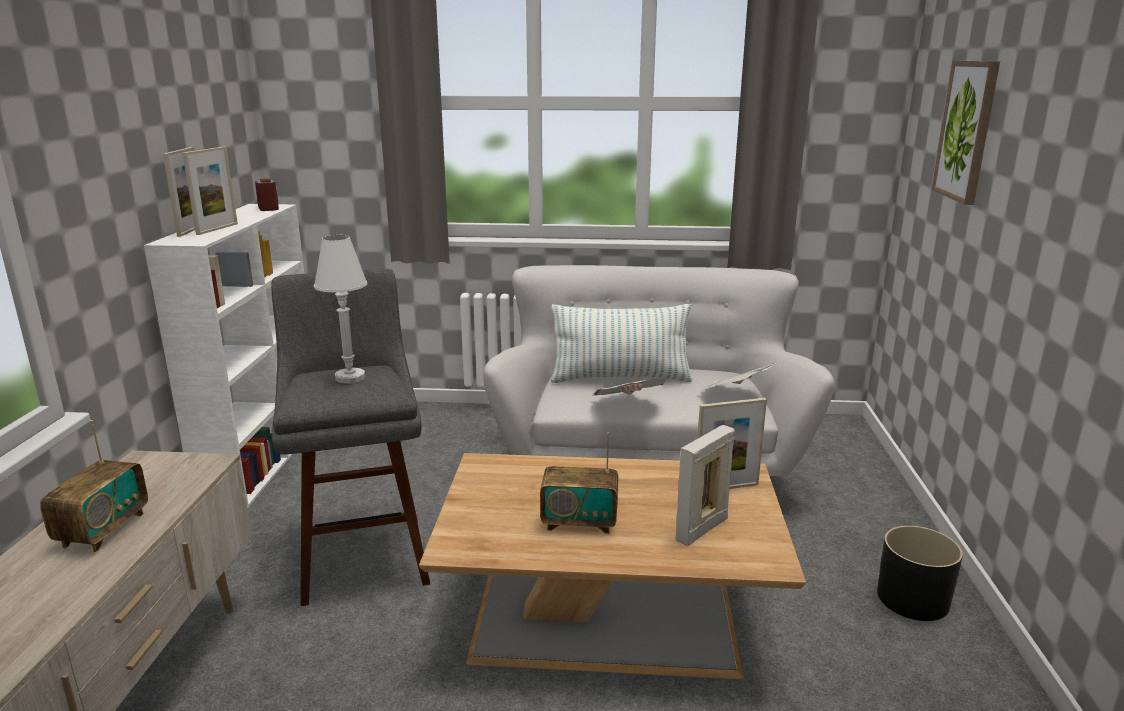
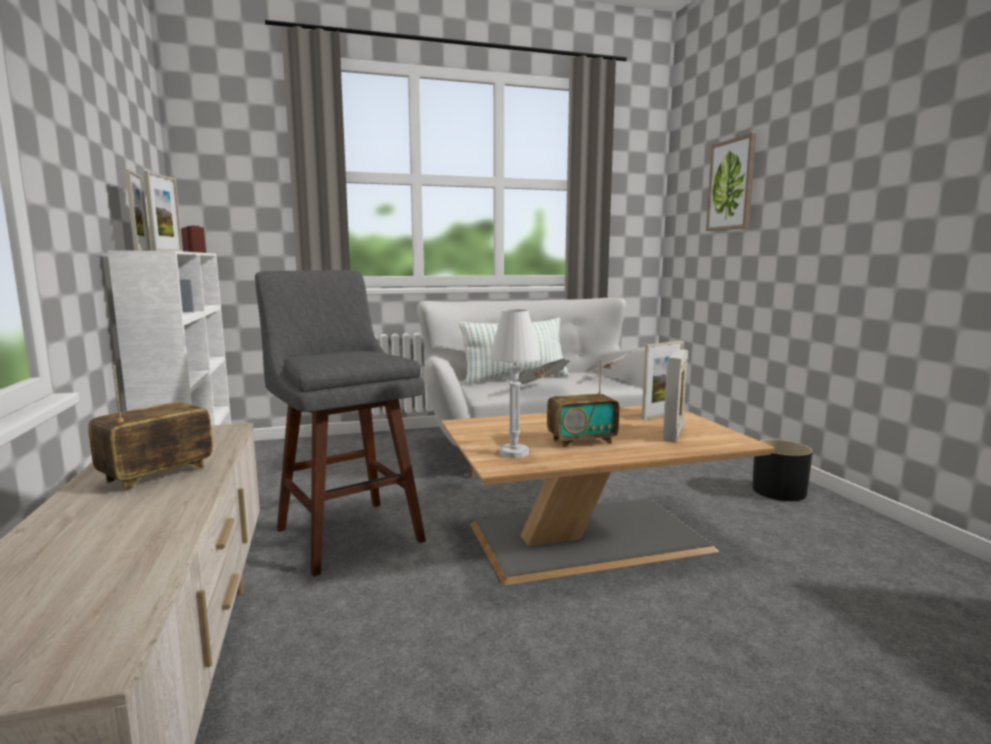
camera: 20 degrees left, 10 degrees down
(103, 530) = (157, 475): radio -> radio turned 135 degrees counterclockwise
(350, 377) = (346, 352): white table lamp -> white table lamp (514, 453)

